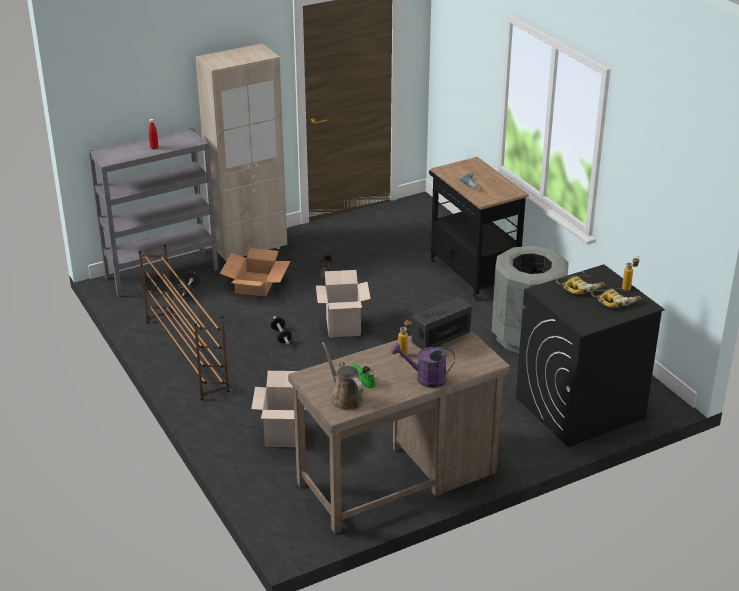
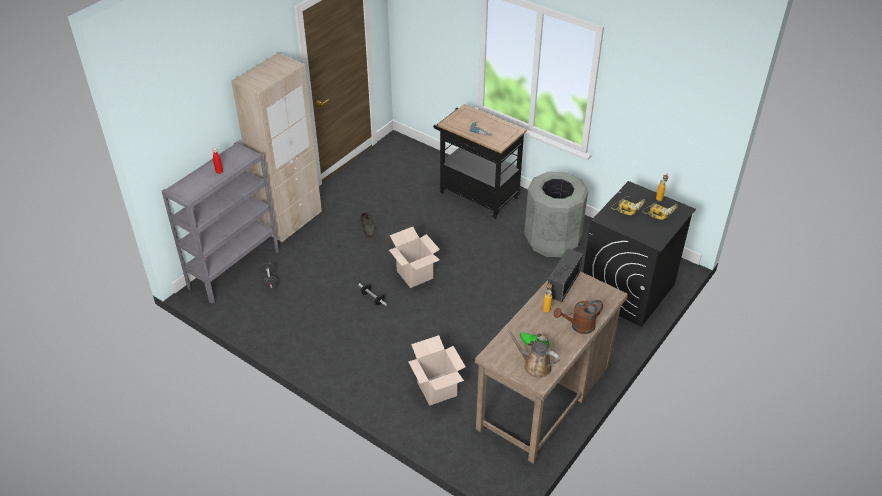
camera: 25 degrees left, 10 degrees up
(186, 355) = (309, 341): brown shoe rack -> none
(256, 284) = (319, 255): cardboard box -> none
(425, 379) = (578, 326): purple watering can -> brown watering can

